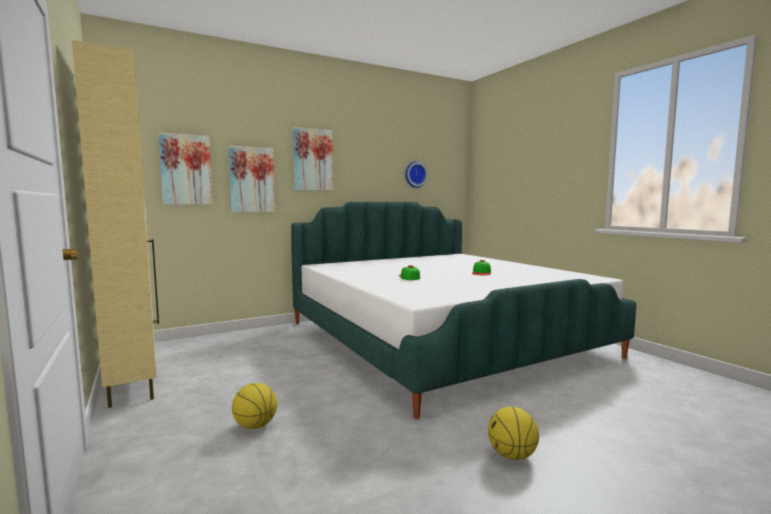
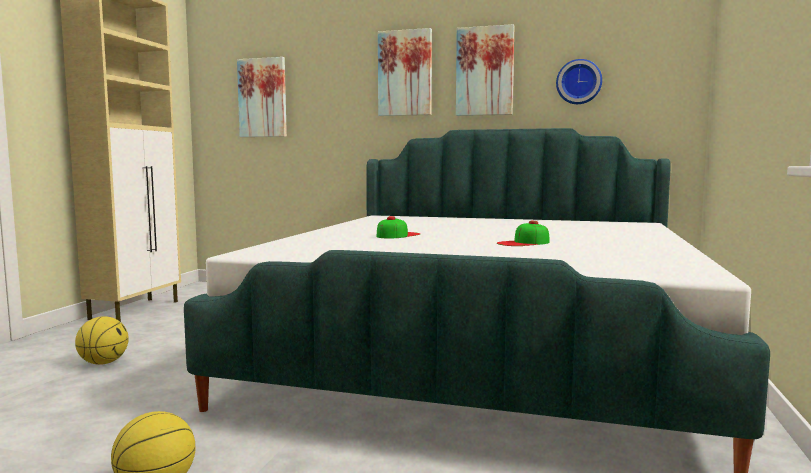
camera: 45 degrees right, 0 degrees up
(252, 180) = (329, 105): picture -> picture (484, 71)

